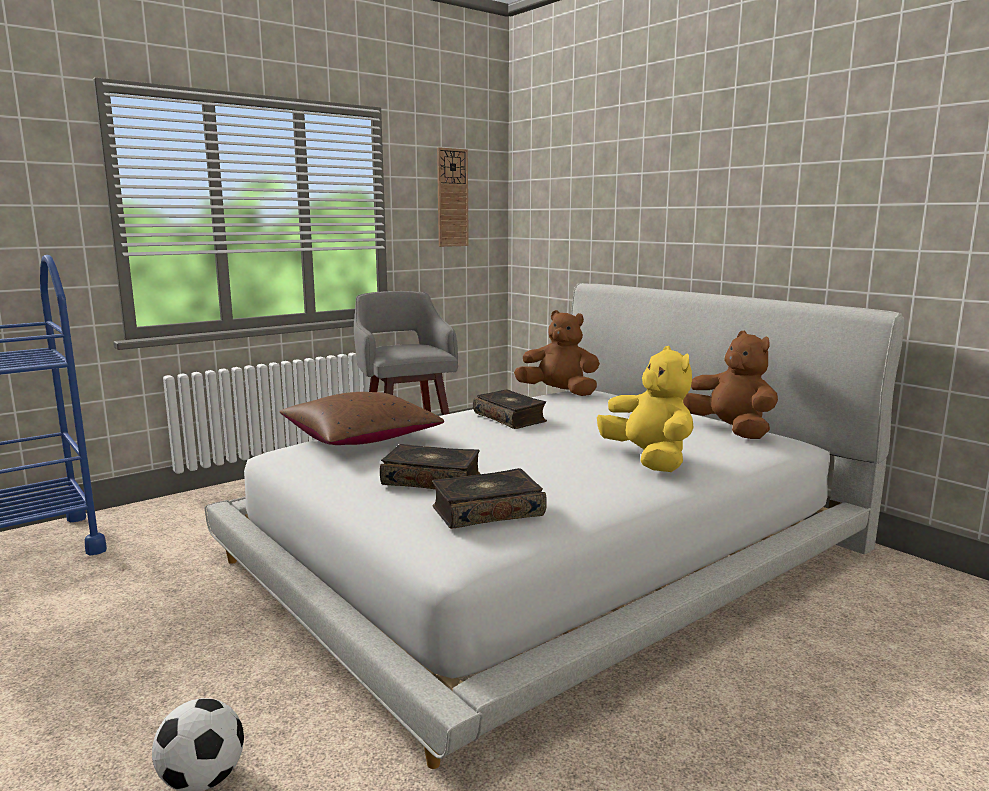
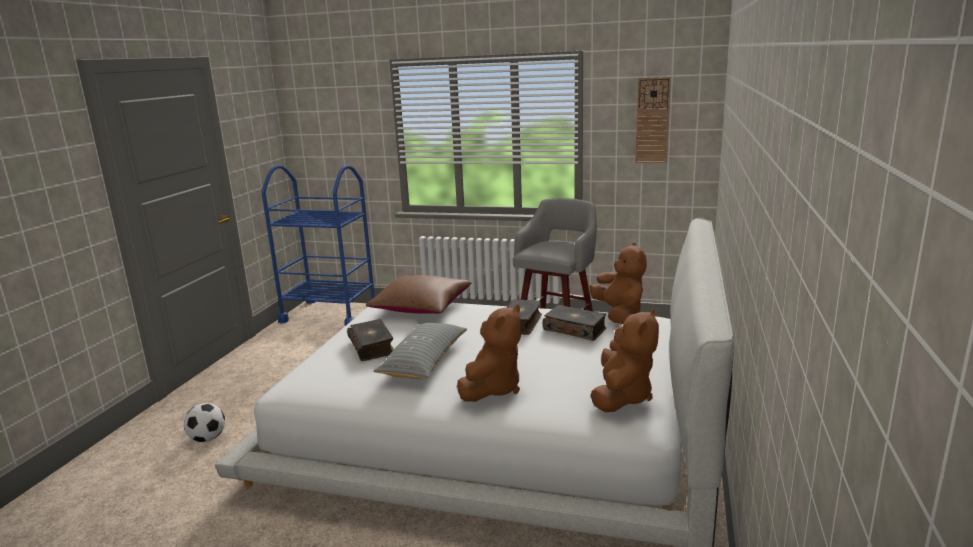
camera: 55 degrees right, 5 degrees up
(487, 511) = (340, 375): book -> book (575, 329)
(529, 468) = (424, 361): none -> grey pillow
(648, 460) = (492, 388): yellow plush toy -> brown plush toy

